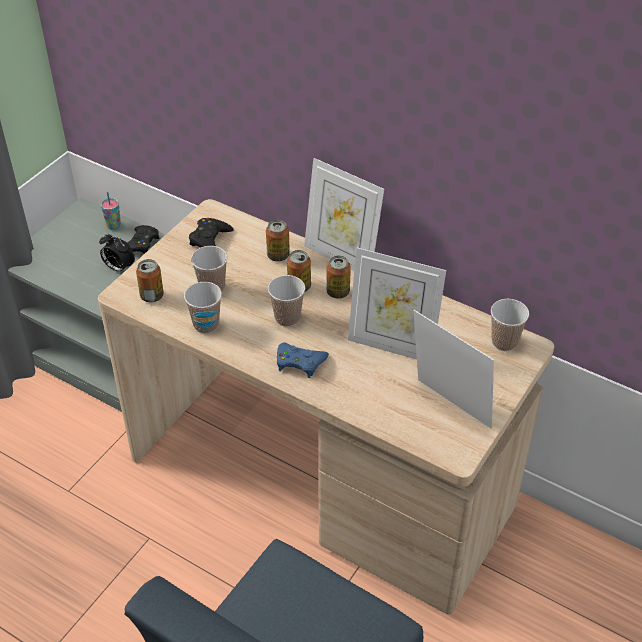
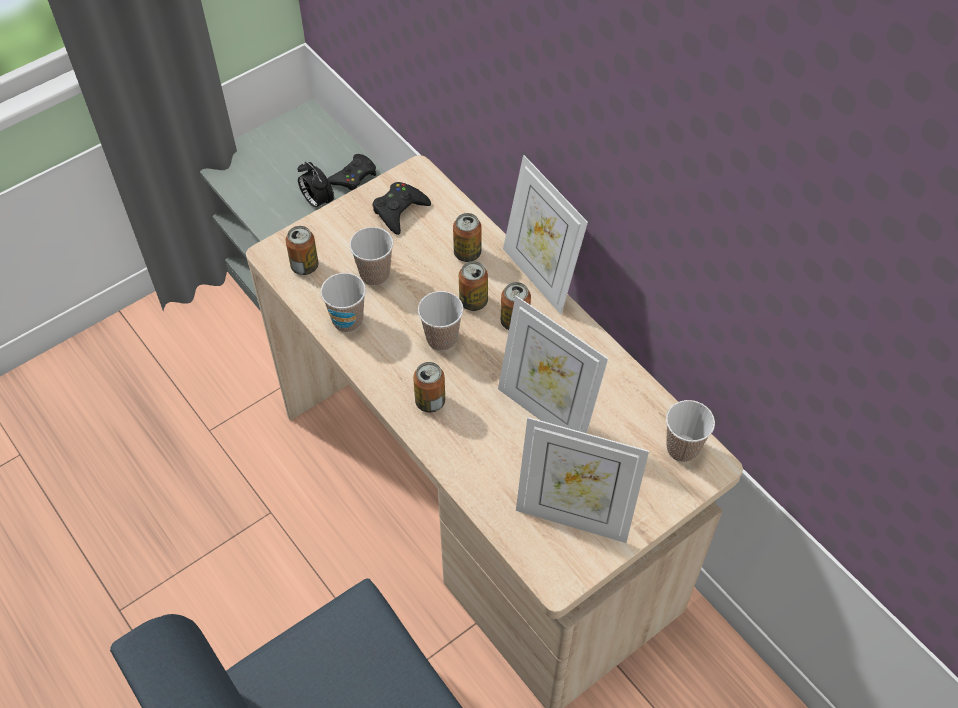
camera: 20 degrees right, 10 degrees up
(113, 226) = (333, 145): cup -> none
(299, 362) = (430, 401): blue game controller -> can
(448, 408) = (573, 516): picture frame -> picture frame turned 135 degrees clockwise

